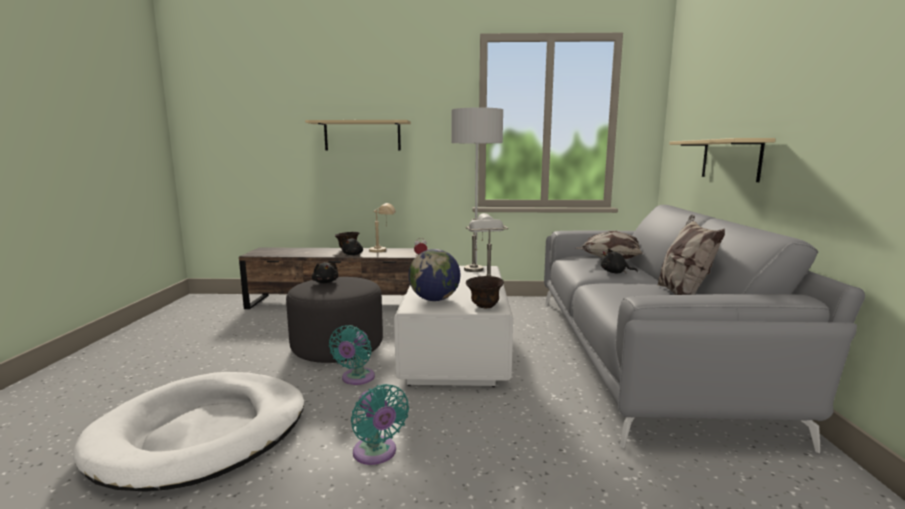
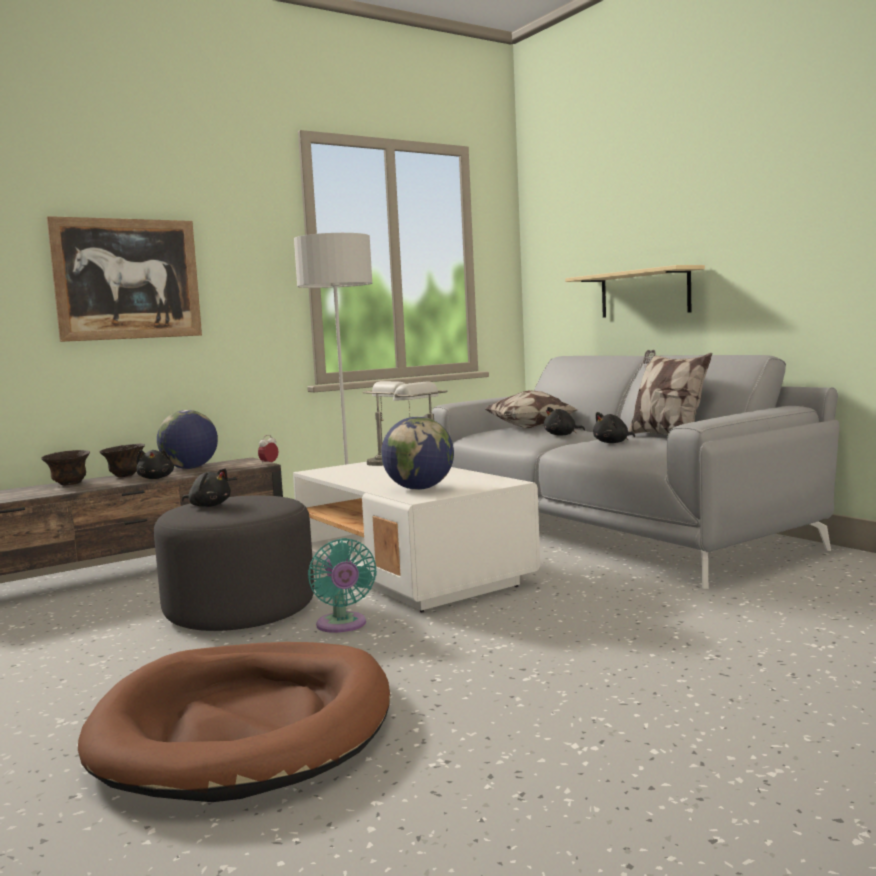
camera: 35 degrees left, 5 degrees down
(202, 433) = (245, 726): white dog bed -> brown dog bed
(362, 136) = (127, 279): beige shelf -> picture
(376, 454) = (507, 663): turquoise fan -> none
(383, 250) = (190, 468): beige table lamp -> globe
(484, 306) = (491, 482): brown bowl -> brown bowl (69, 484)
(627, 291) = (613, 442): none -> black plush toy

